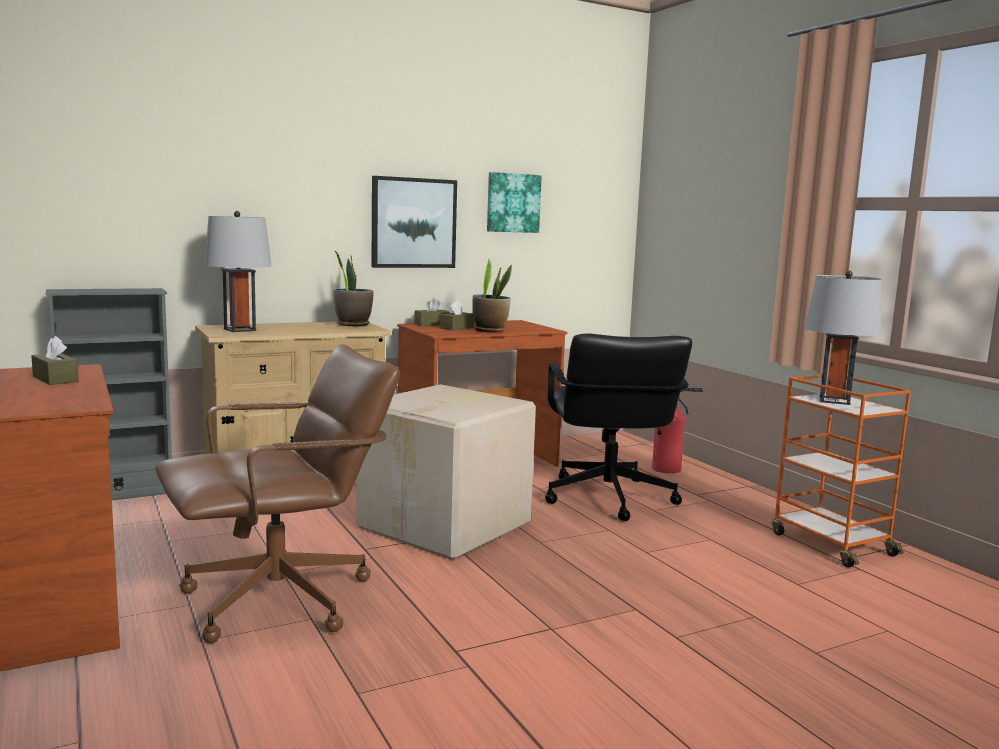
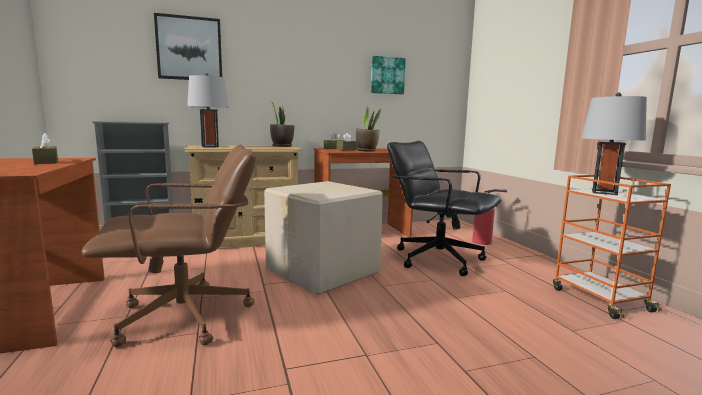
camera: 10 degrees right, 0 degrees up
(413, 223) = (323, 87): picture -> picture (189, 49)
(607, 498) = (437, 259): black office chair -> black office chair turned 120 degrees clockwise

